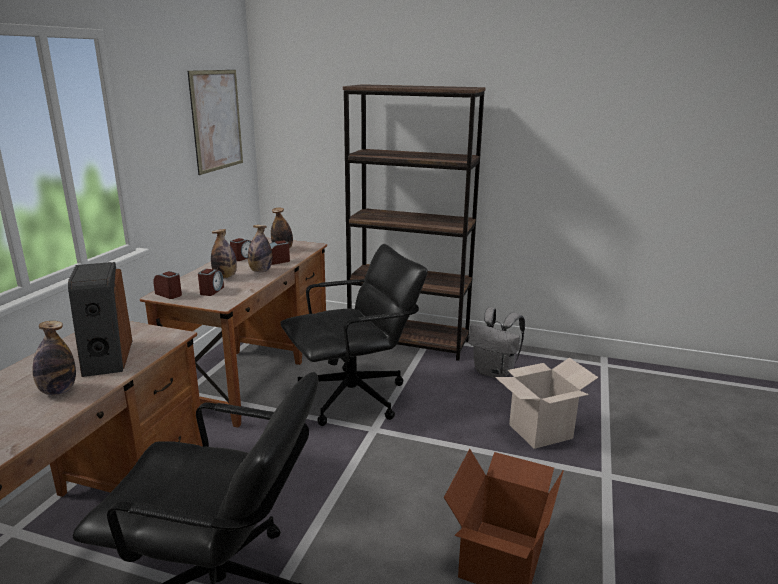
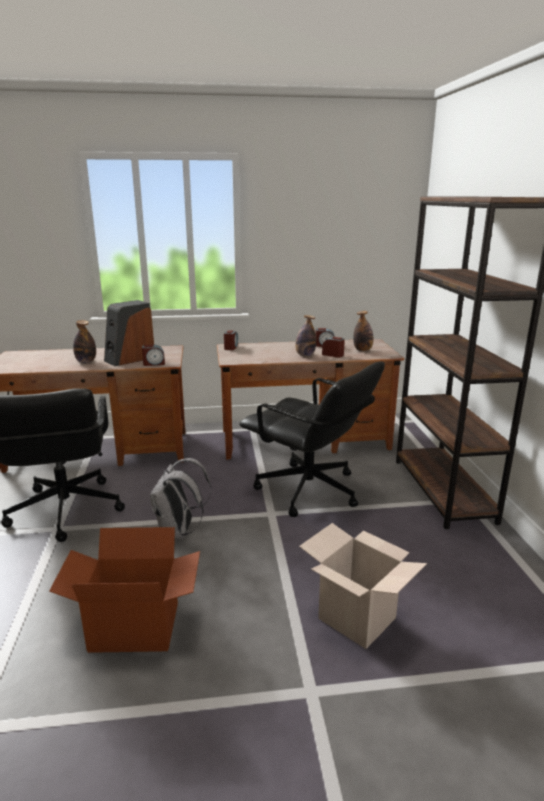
camera: 65 degrees right, 0 degrees up
(211, 291) = (249, 354): alarm clock -> alarm clock (154, 363)
(217, 120) = (362, 228): picture -> none
(225, 277) = (279, 350): bottle -> none
(495, 372) = (450, 559): grey backpack -> grey backpack (179, 532)

